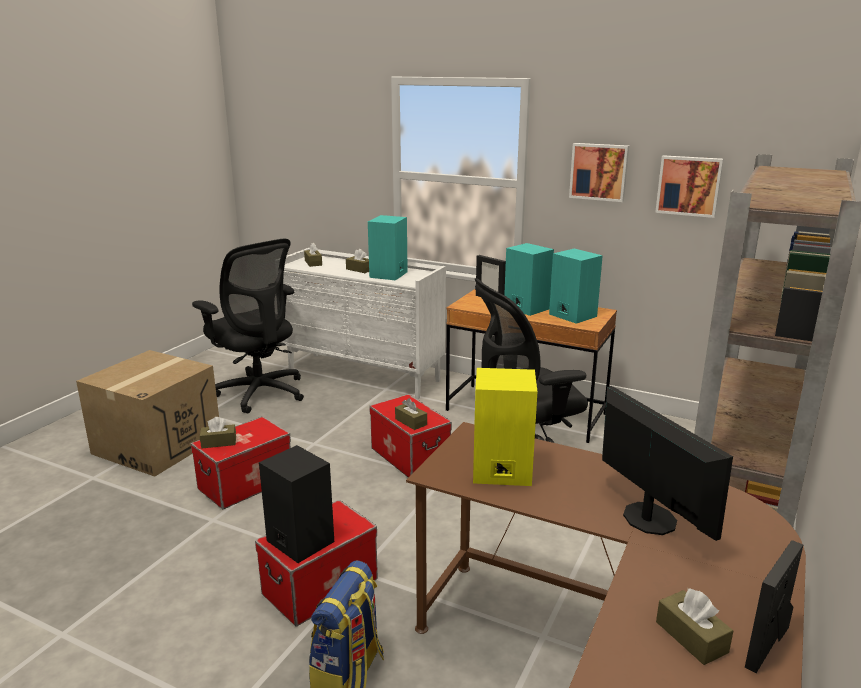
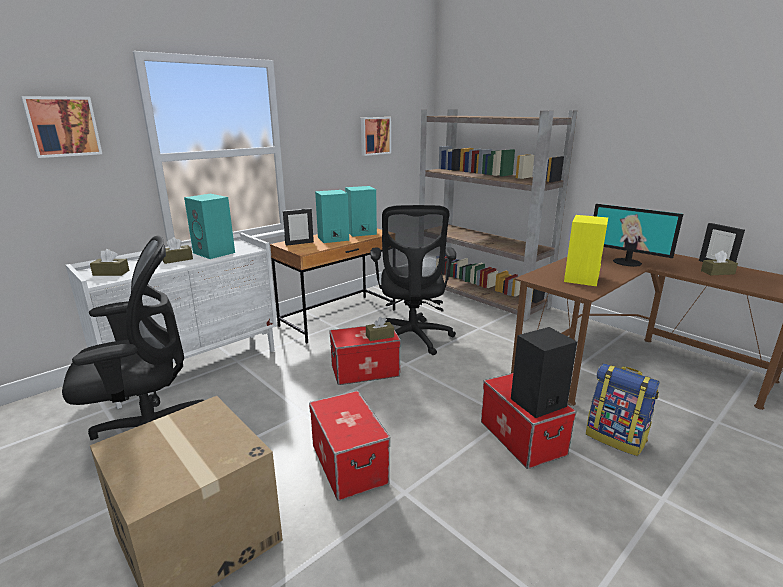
camera: 70 degrees left, 0 degrees up
(218, 442) = (348, 433): brown tissue box -> none
(599, 171) = (328, 132): picture -> picture (63, 126)
(648, 518) = (627, 262): monitor -> monitor turned 135 degrees counterclockwise

